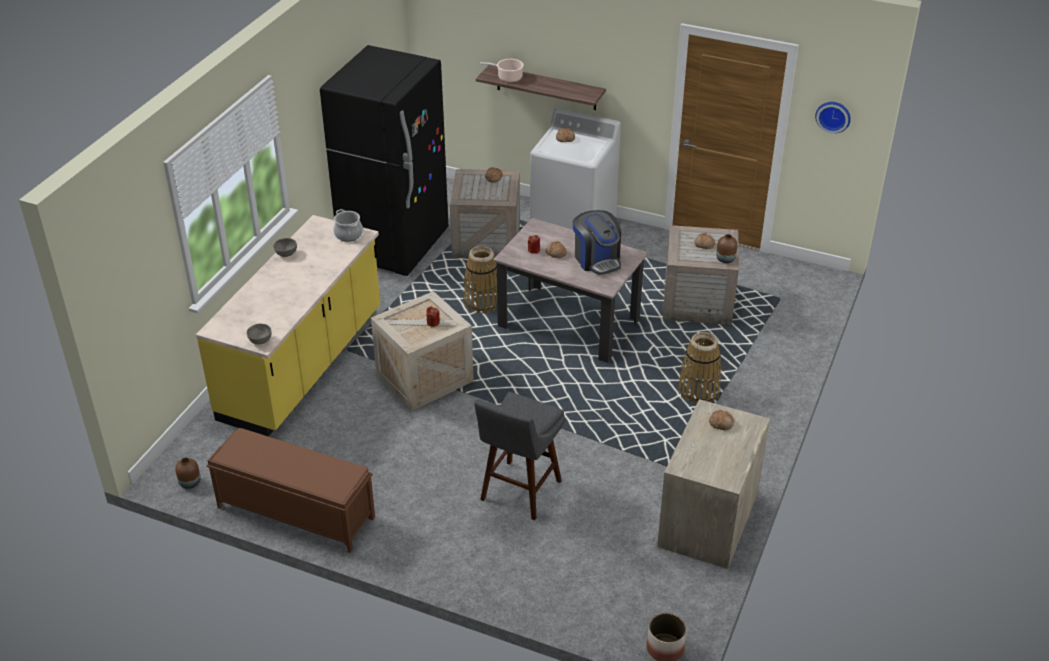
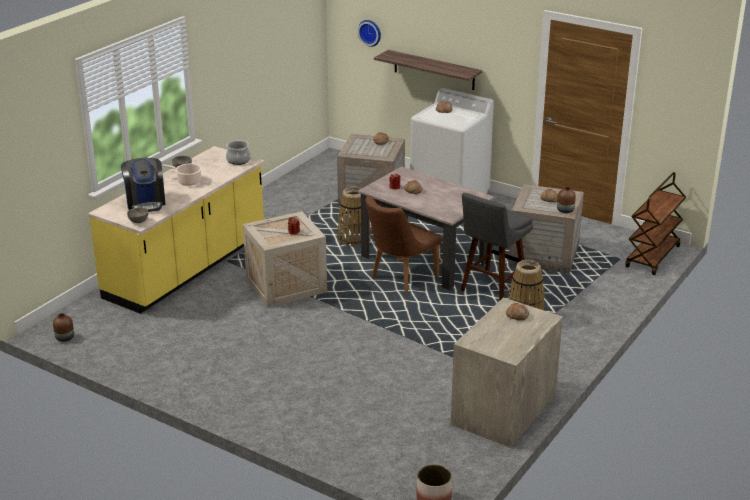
camera: 10 degrees right, 10 degrees down
(295, 512) = (144, 366): brown bench -> none
(394, 246) = (292, 195): black fridge -> none
(508, 77) = (401, 58): cooking pot -> cooking pot (187, 181)
(519, 493) = (340, 373): grey stool -> grey stool (491, 290)
(548, 354) = (399, 279): none -> brown chair
(597, 259) = (447, 197): coffee machine -> coffee machine (145, 202)
(814, 292) = (653, 257): none -> brown cart
(833, 116) = (673, 94): wall clock -> wall clock (370, 32)

